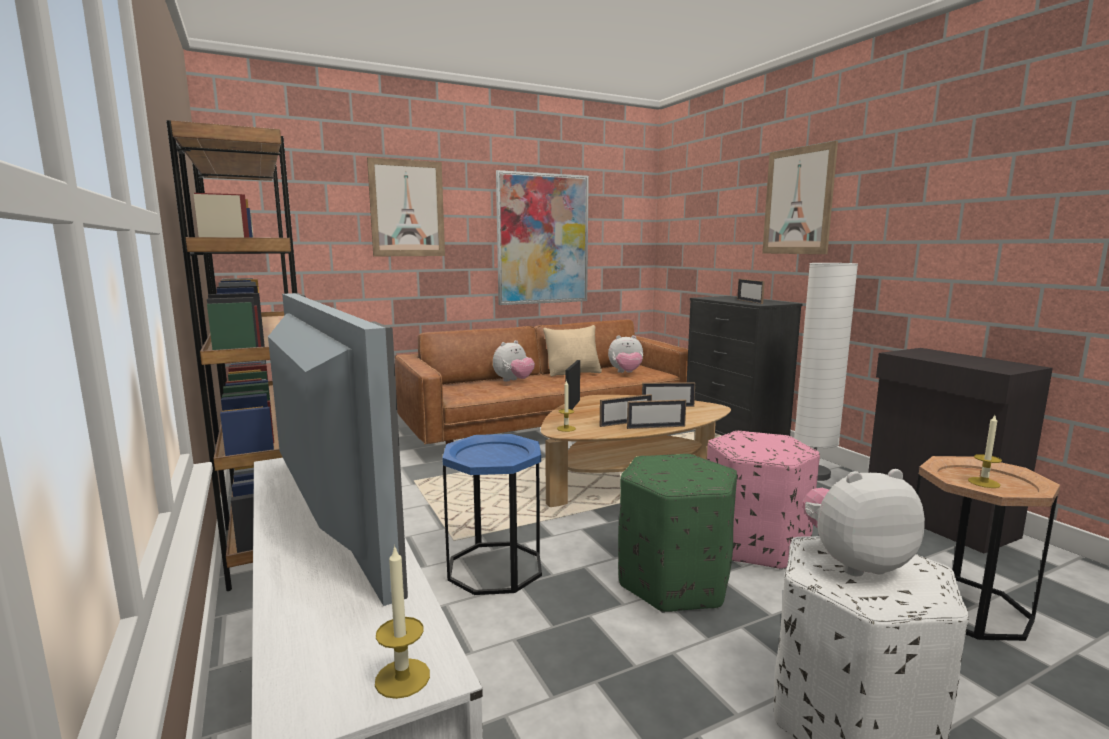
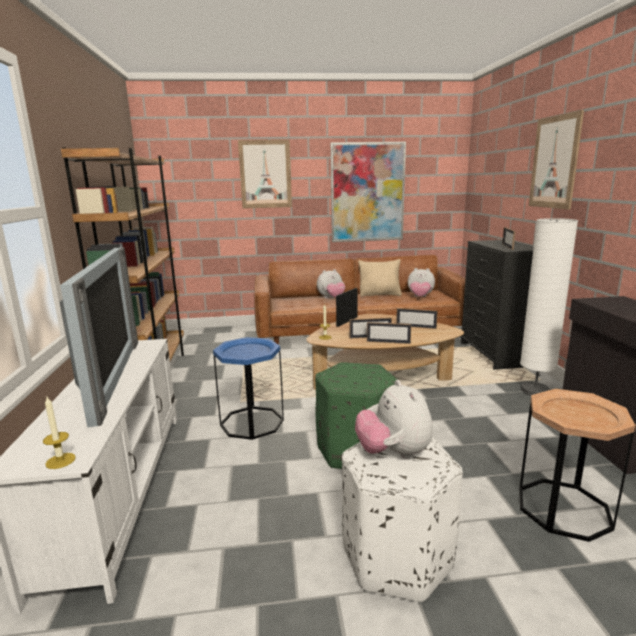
camera: 20 degrees right, 5 degrees up
(755, 543) = (437, 435): pink ottoman -> none
(854, 563) = (393, 453): plush toy -> plush toy turned 120 degrees counterclockwise
(983, 482) = (575, 414): candle -> none

